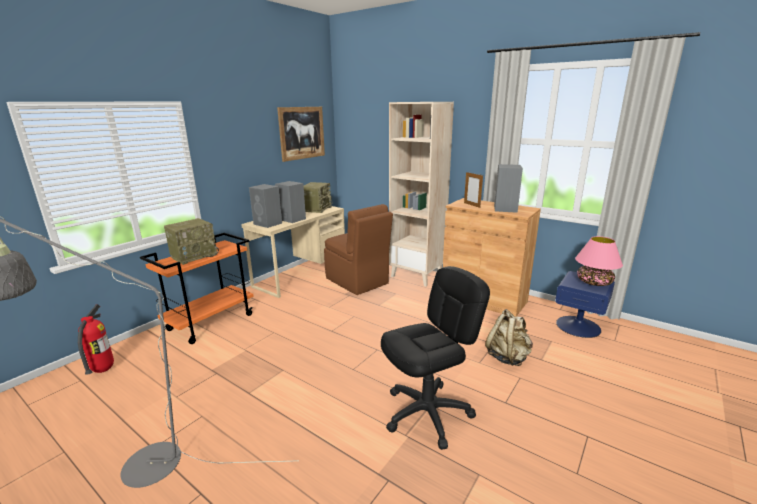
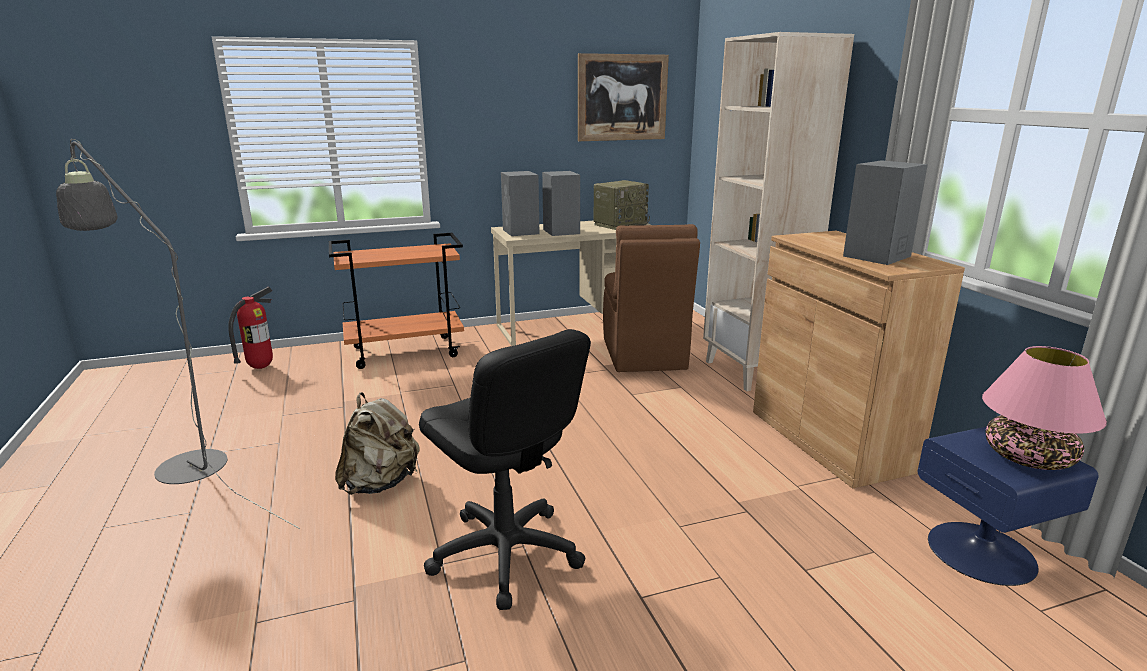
camera: 35 degrees right, 0 degrees up
(194, 256) = (389, 253): radio -> none
(427, 413) = (505, 554): black office chair -> black office chair turned 45 degrees clockwise
(472, 205) = (822, 242): picture frame -> none
(507, 357) = (743, 539): beige backpack -> beige backpack (380, 483)

